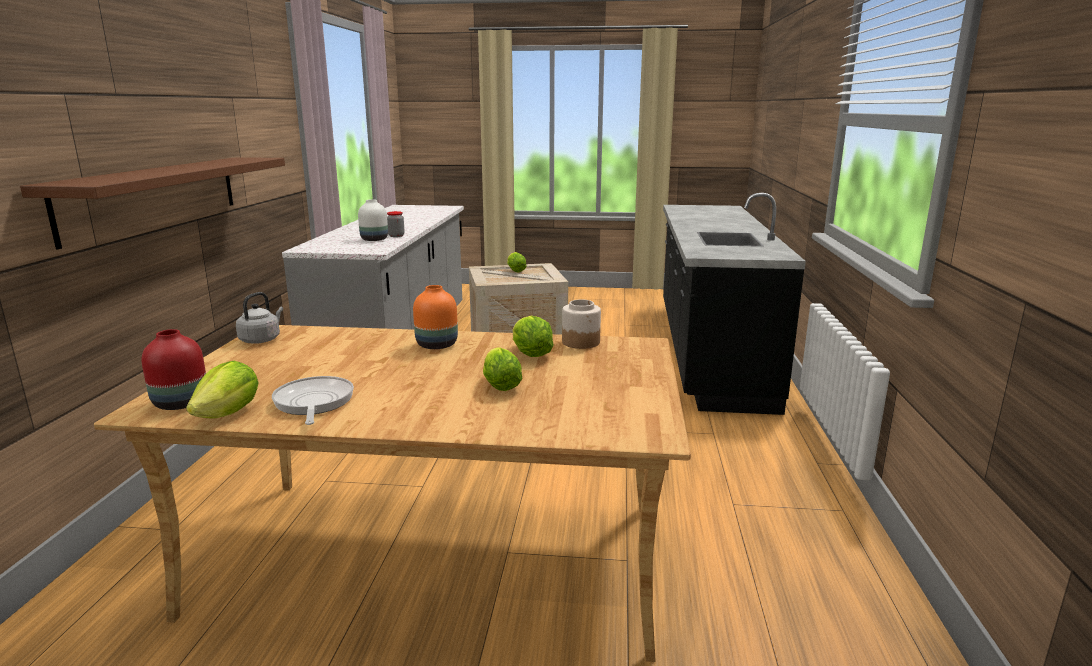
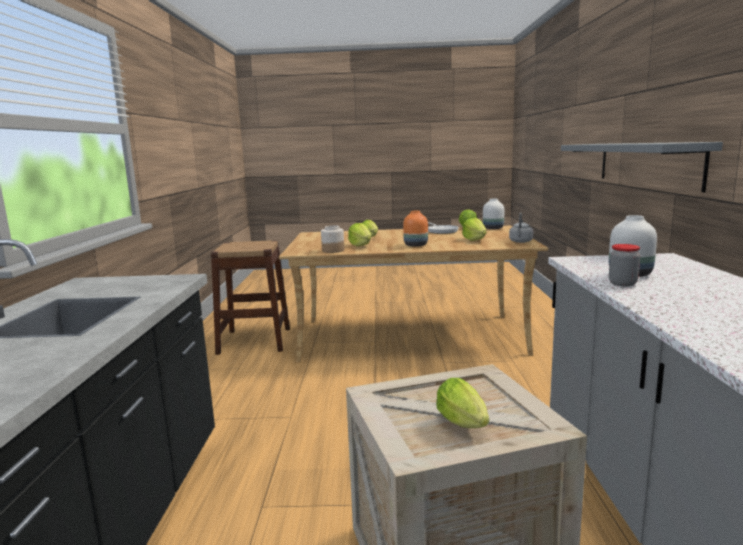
camera: 175 degrees right, 5 degrees down
(155, 196) = (646, 163): brown shelf -> grey shelf
(181, 402) = (493, 228): red vase -> white vase
(317, 353) = (474, 240): none -> lettuce
(757, 582) = (254, 340): none -> brown stool

